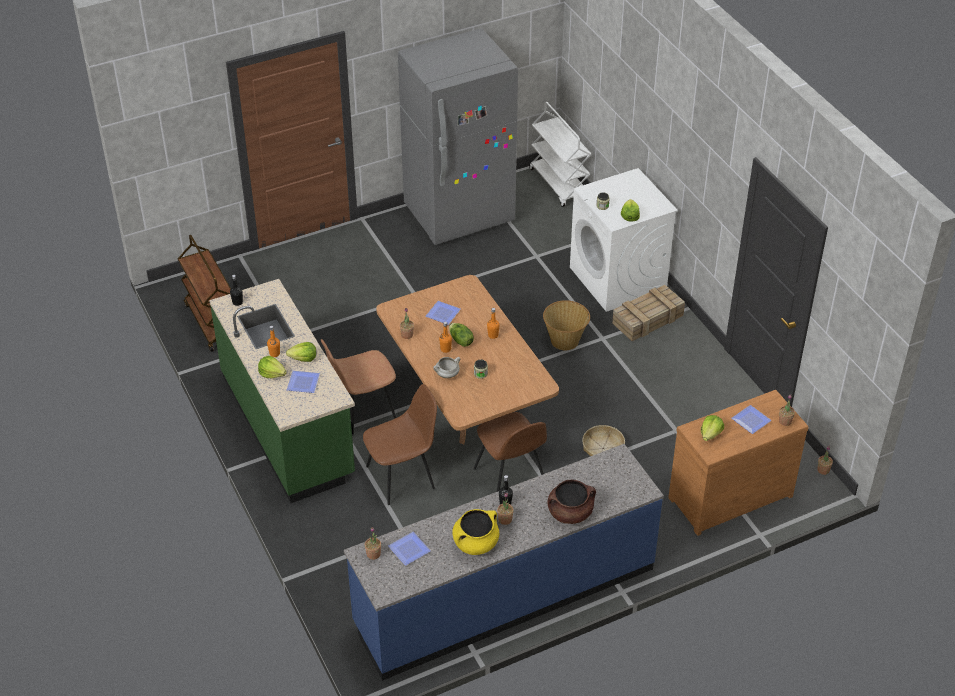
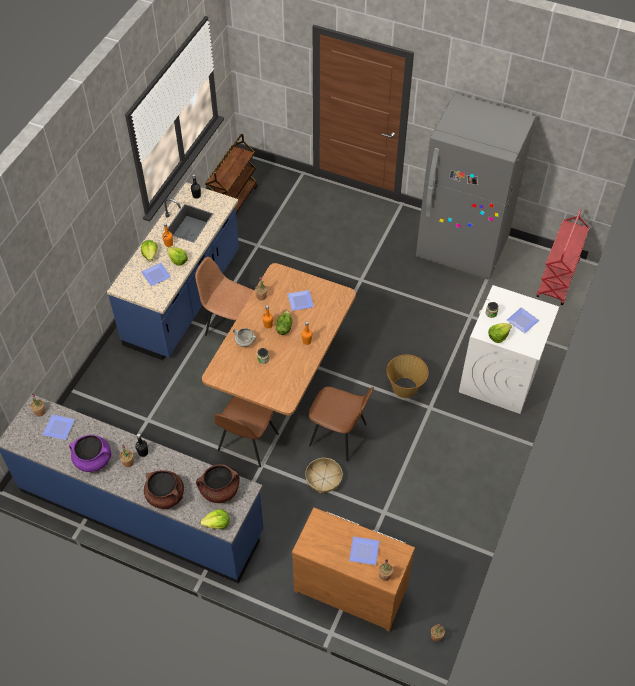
camera: 50 degrees right, 10 degrees up
(288, 426) = (184, 299): green counter -> blue counter
(402, 477) = (194, 385): brown chair -> brown chair (339, 435)
(476, 543) = (93, 460): yellow cooking pot -> purple cooking pot
(559, 184) = (558, 279): white cart -> red cart
(602, 474) = (219, 491): none -> brown cooking pot
(631, 194) = (523, 321): none -> plate
(647, 320) = (476, 422): crate -> none
(710, 434) = (325, 533): lettuce -> lettuce (217, 524)

